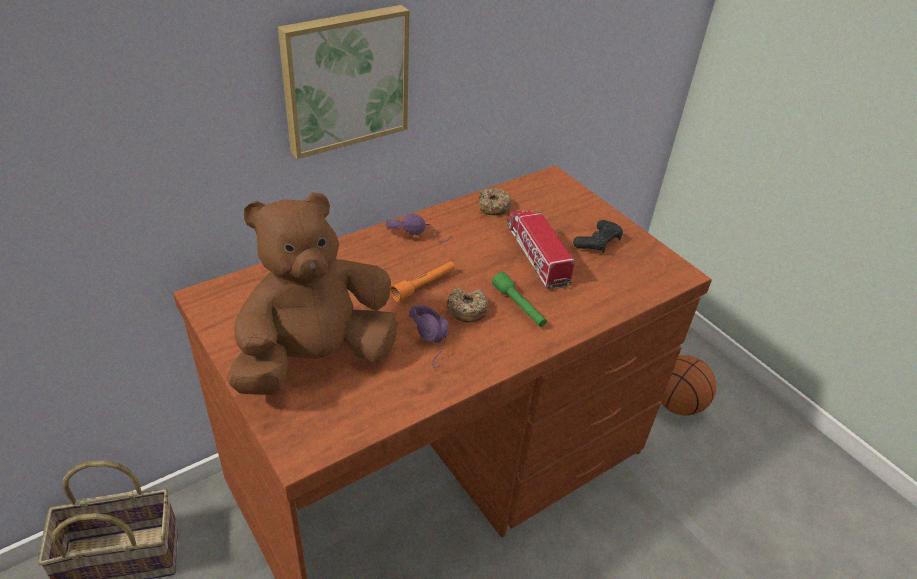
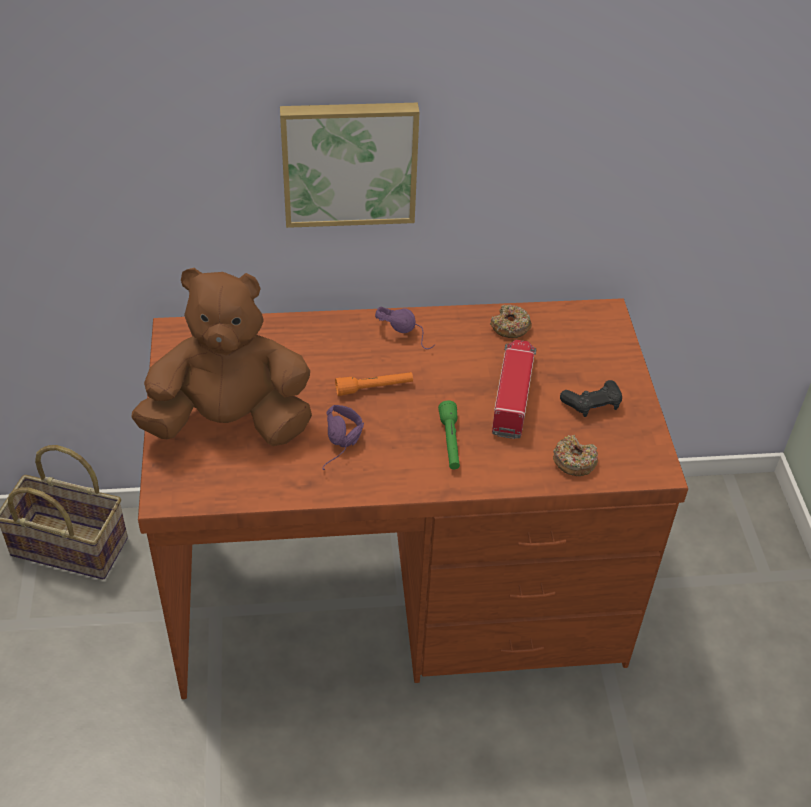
camera: 30 degrees right, 5 degrees up
(466, 310) = (396, 427): donut -> donut (574, 461)
(677, 404) = (716, 635): basketball -> none

